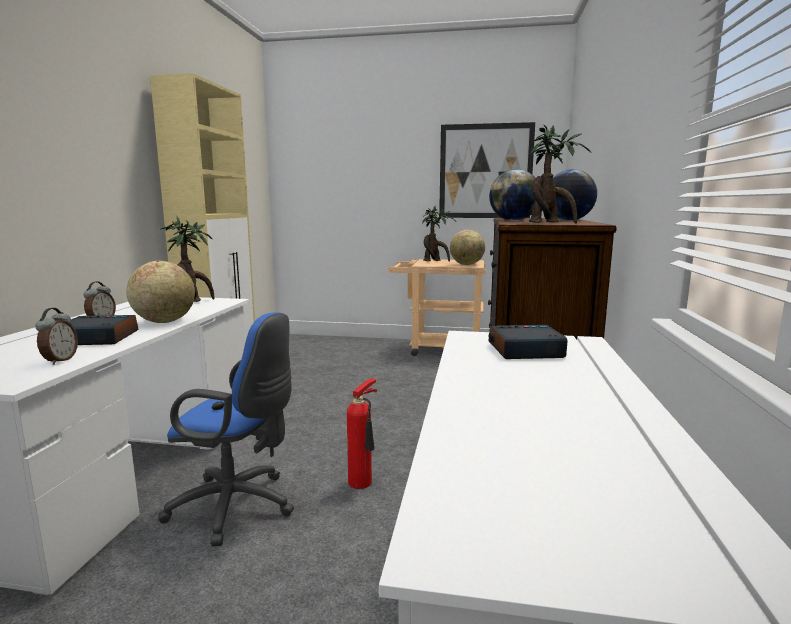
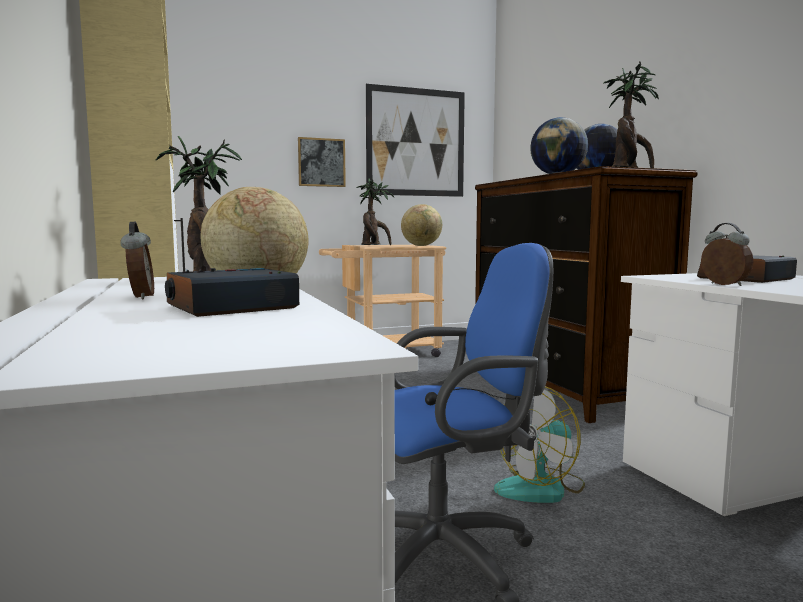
camera: 30 degrees left, 5 degrees down
(59, 360) = (292, 325): alarm clock -> alarm clock (723, 284)
(363, 482) = (541, 487): fire extinguisher -> fan
(402, 192) = (321, 162): none -> picture

